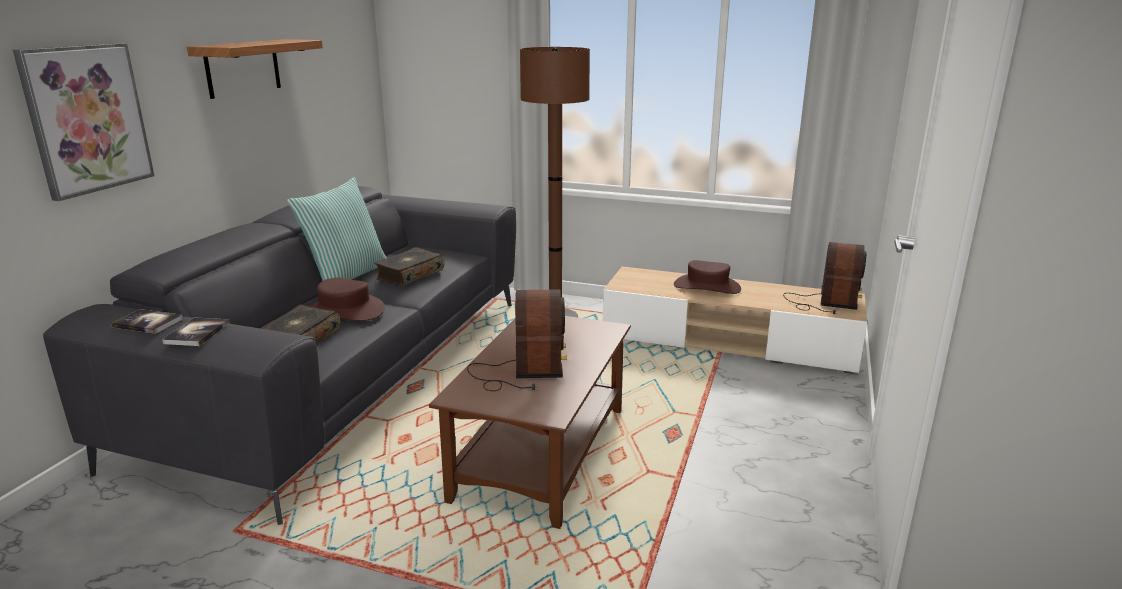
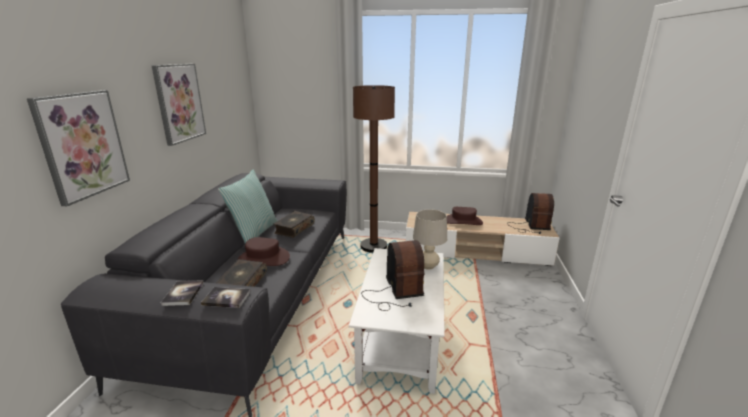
camera: 10 degrees left, 0 degrees up
(148, 323) = (143, 288): book -> book (226, 298)
(243, 68) = (179, 103): shelf -> picture
(541, 452) = (401, 338): brown coffee table -> white coffee table
(594, 340) = (428, 266): none -> beige table lamp

